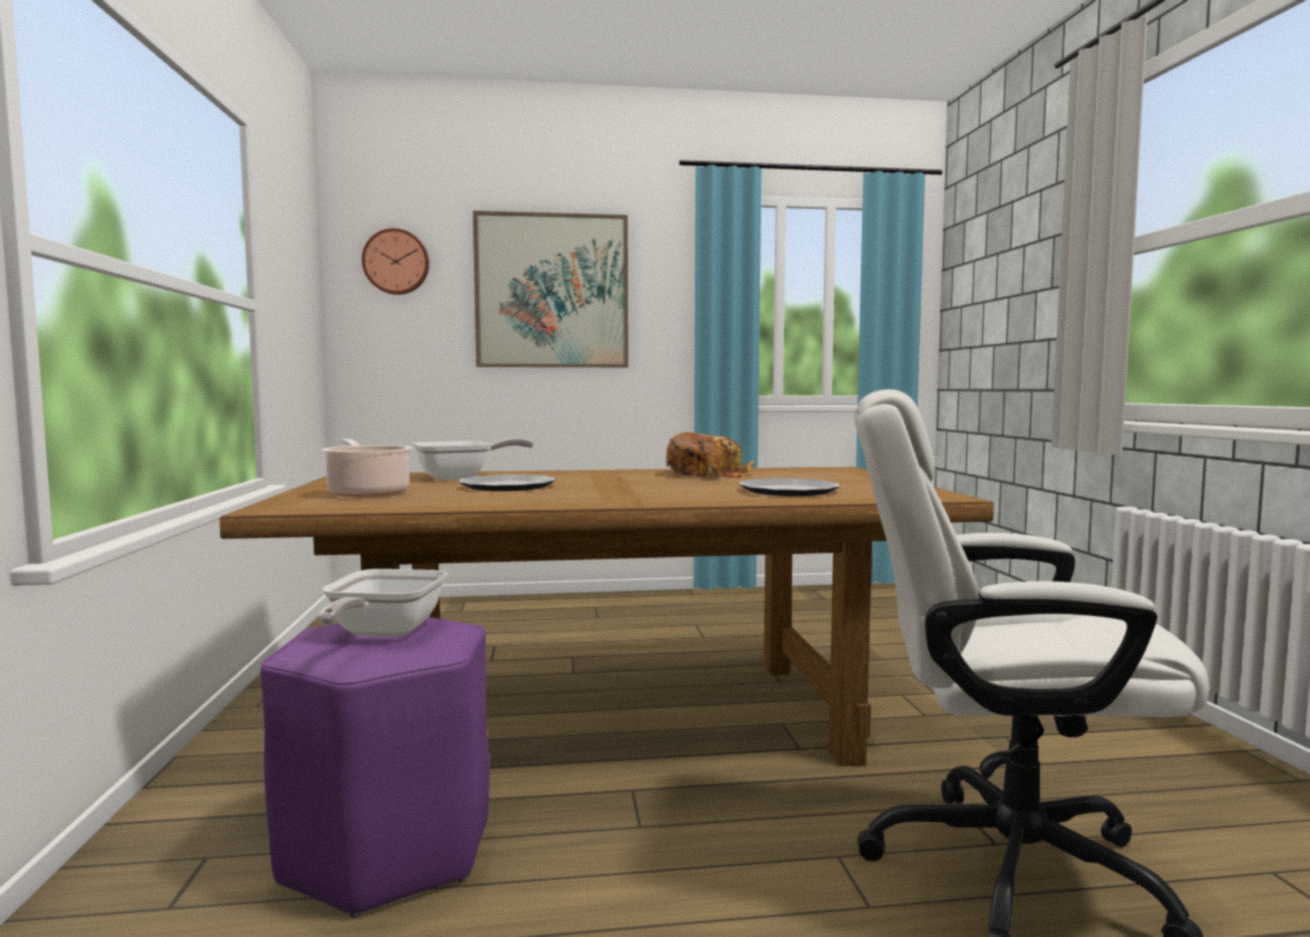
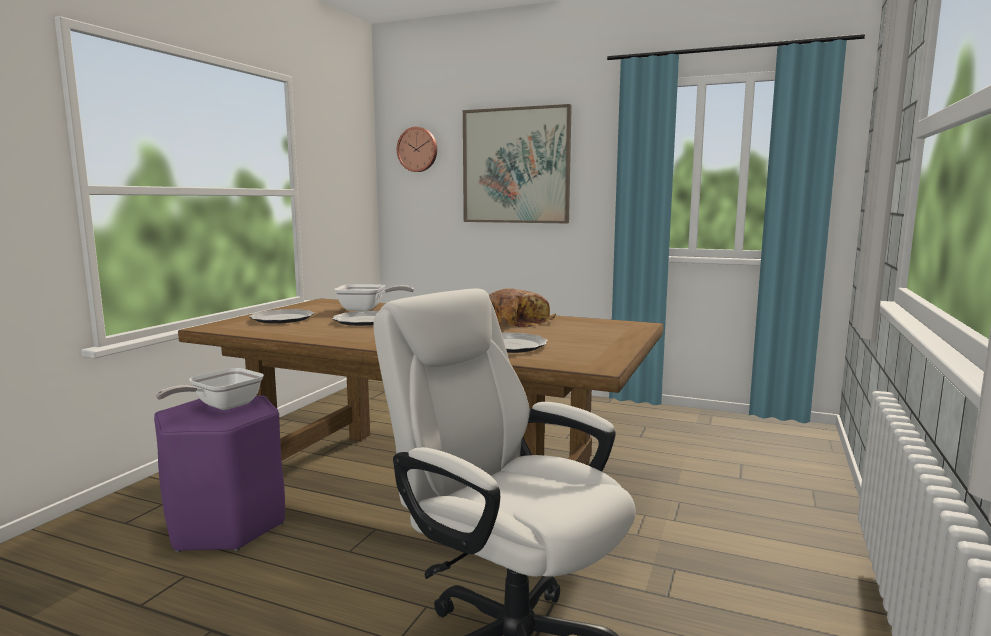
camera: 30 degrees right, 5 degrees up
(367, 493) = (282, 319): cooking pot -> plate

